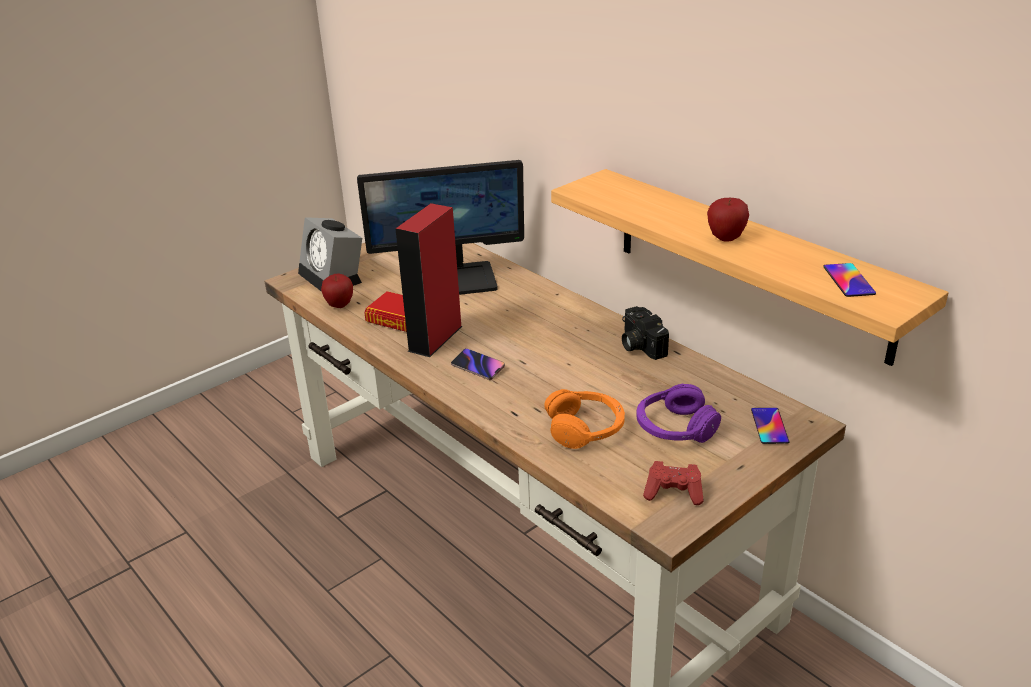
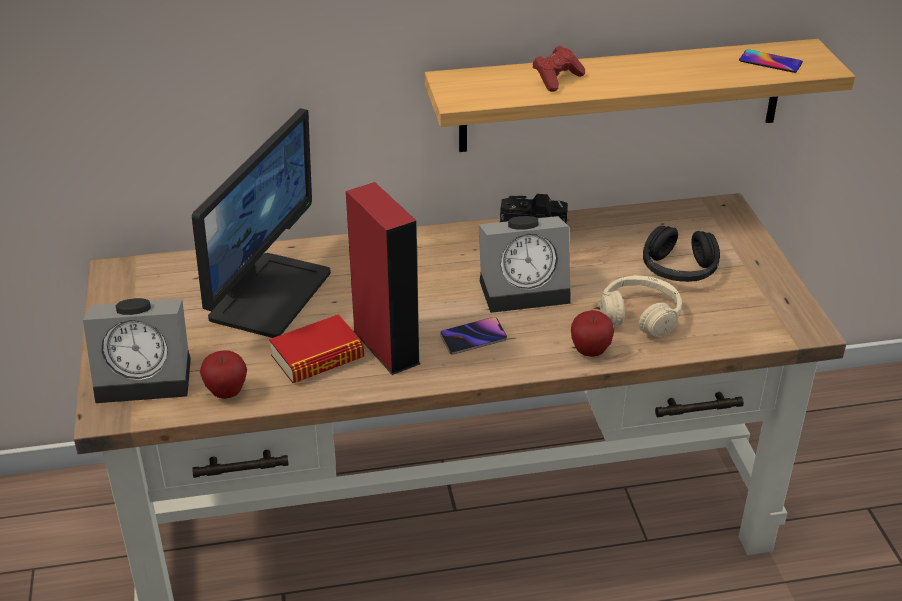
camera: 60 degrees left, 5 degrees up
(562, 367) = (526, 289): none -> alarm clock
(585, 428) = (640, 315): orange headphones -> beige headphones
(673, 492) = (767, 308): red game controller -> red game controller (557, 79)
(674, 428) = (678, 269): purple headphones -> black headphones
(725, 238) = (647, 76): apple -> apple (590, 352)
(769, 426) = (714, 225): phone -> none

